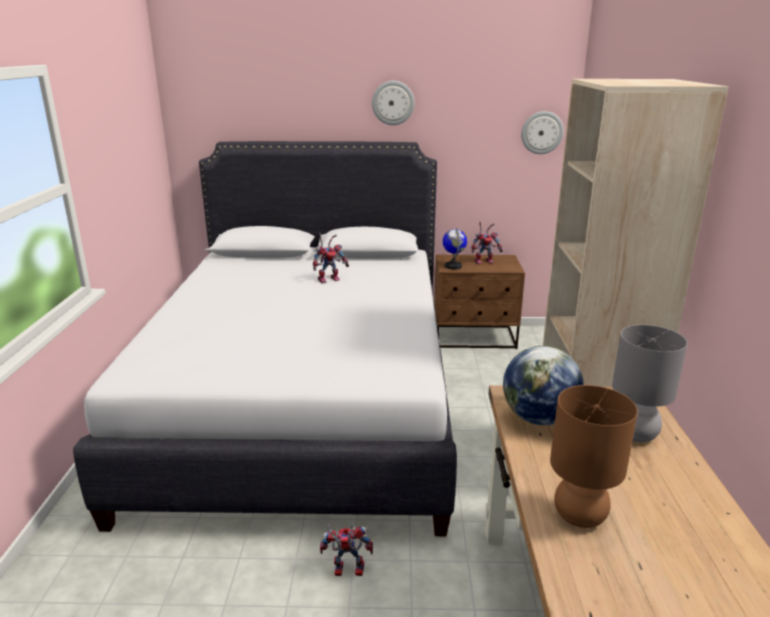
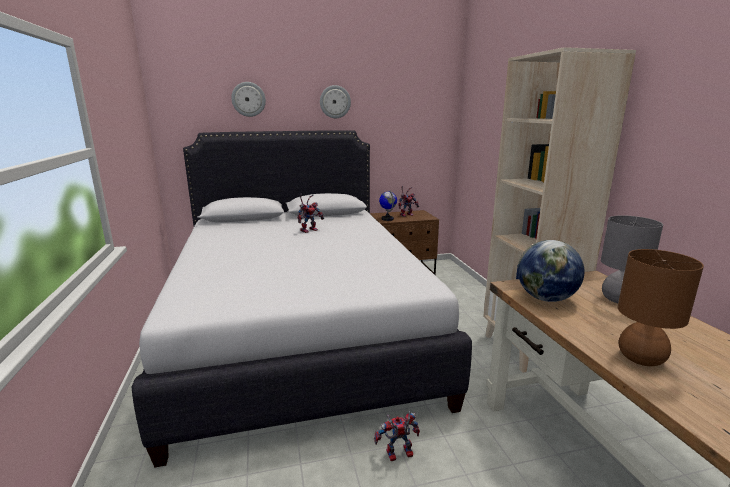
camera: 15 degrees left, 5 degrees down
(542, 132) = (437, 122): wall clock -> wall clock (248, 99)

